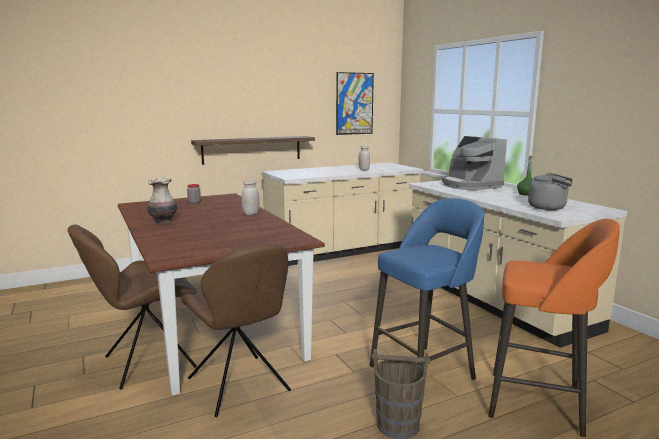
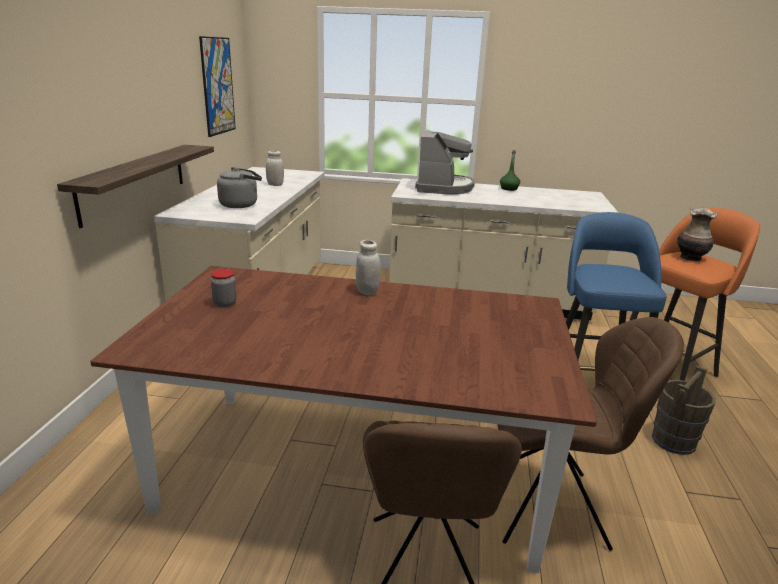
camera: 55 degrees left, 10 degrees up
(163, 222) = (326, 353): vase -> vase (691, 258)
(470, 185) = (443, 187): coffee machine -> coffee machine turned 90 degrees counterclockwise
(549, 207) = (569, 201): grey kettle -> grey kettle (241, 204)

